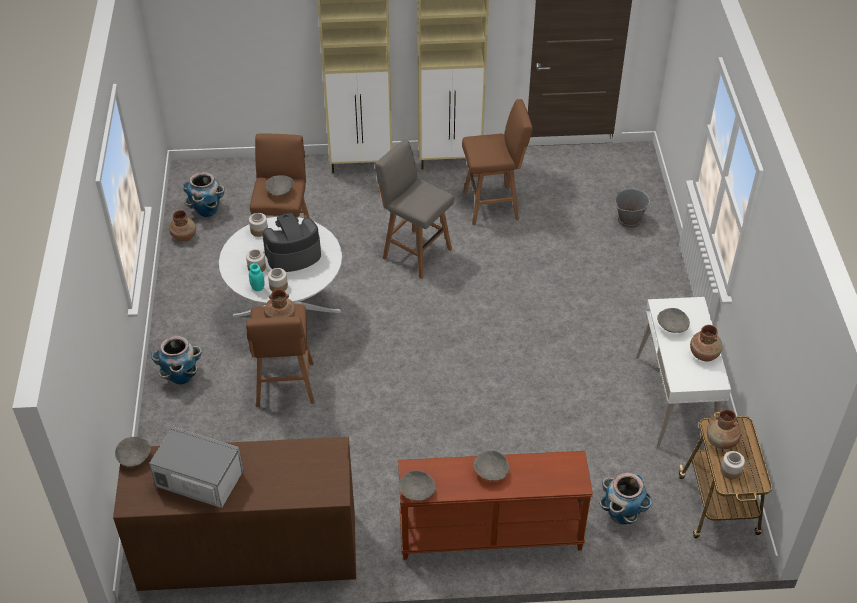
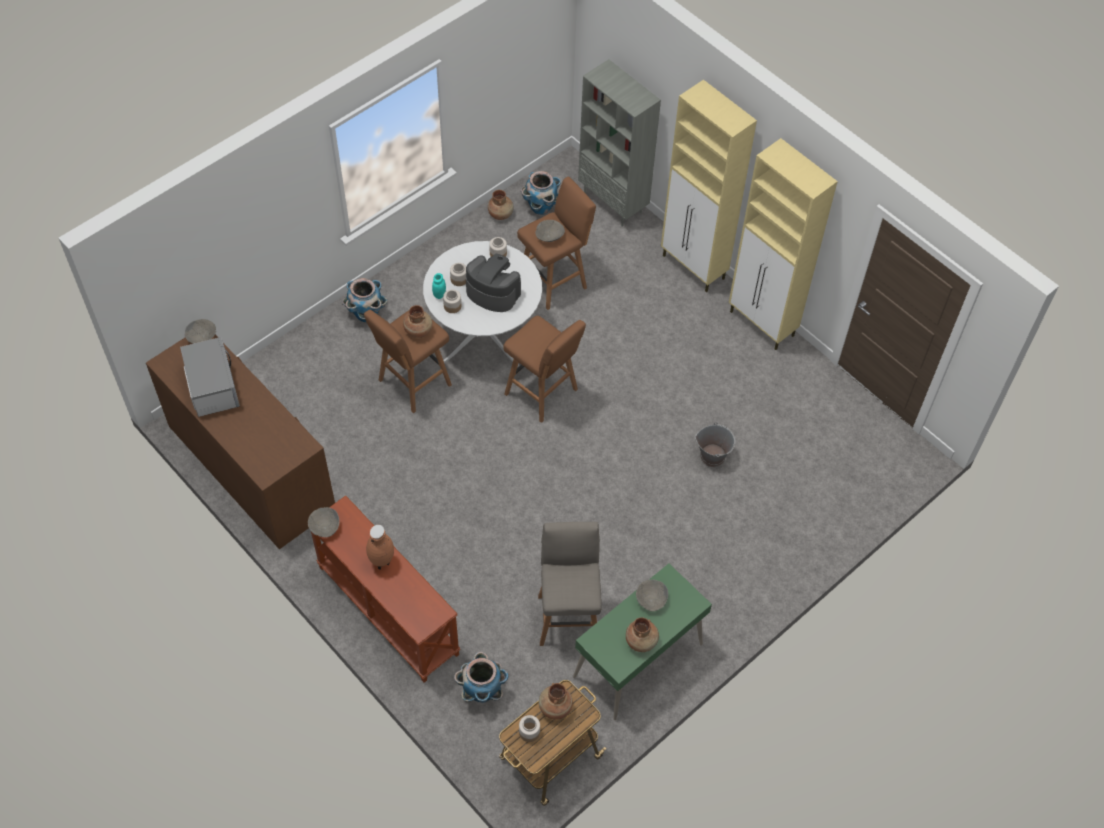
camera: 50 degrees right, 10 degrees up
(253, 170) = (613, 203): none -> grey bookcase
(415, 252) = (629, 372): grey stool -> grey stool (568, 616)
(491, 472) = (382, 562): grey bowl -> brown vase
(493, 205) = (738, 390): brown stool -> brown stool (543, 393)
(629, 220) = (822, 501): grey bucket -> grey bucket (712, 456)
(675, 399) = (638, 661): white desk -> green desk

